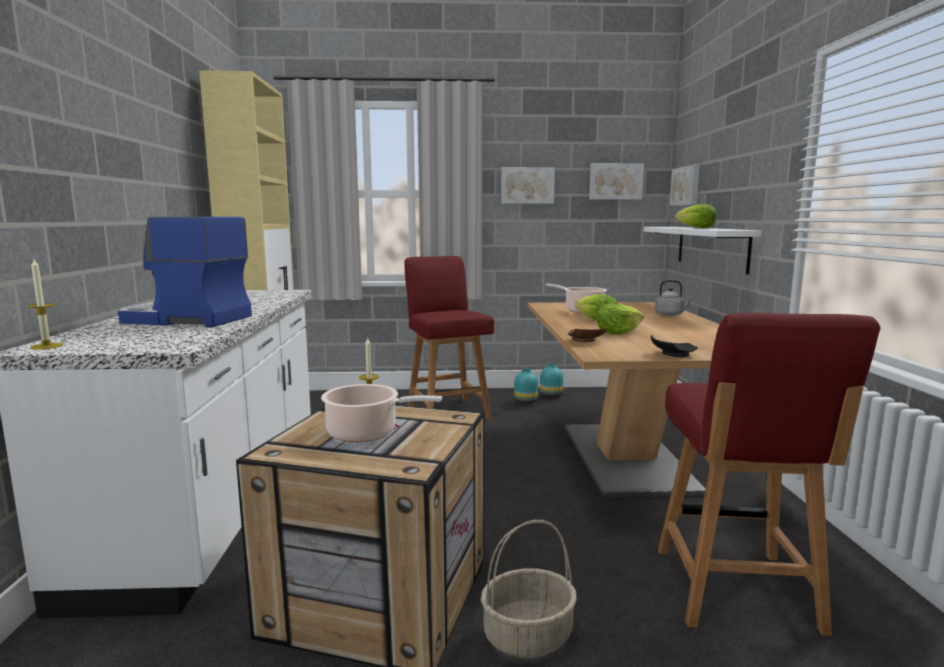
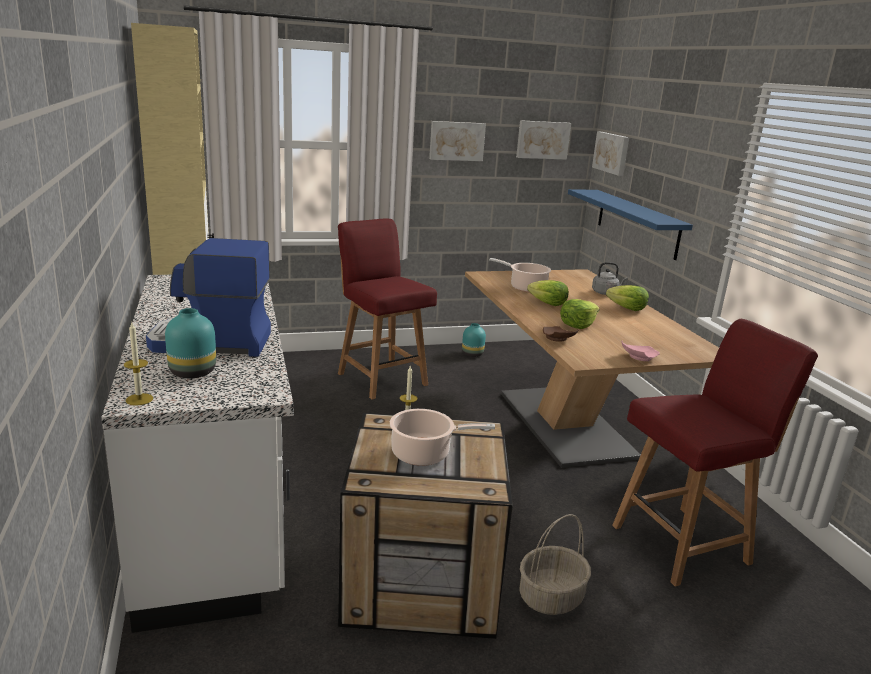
camera: 15 degrees left, 10 degrees up
(525, 402) = (452, 363): turquoise vase -> turquoise vase (192, 373)
(672, 354) = (638, 357): black plate -> pink plate
(696, 228) = (627, 205): lettuce -> lettuce (627, 308)
(711, 247) = (637, 223): white shelf -> blue shelf
(736, 591) = (683, 544): red chair -> red chair turned 105 degrees counterclockwise

